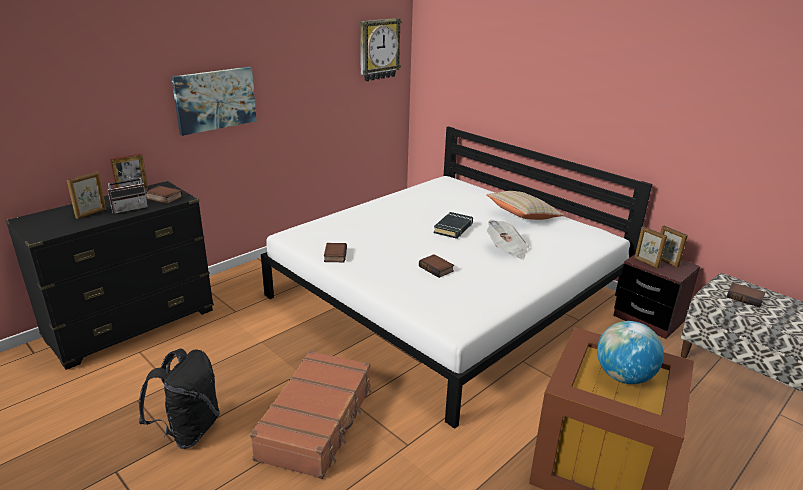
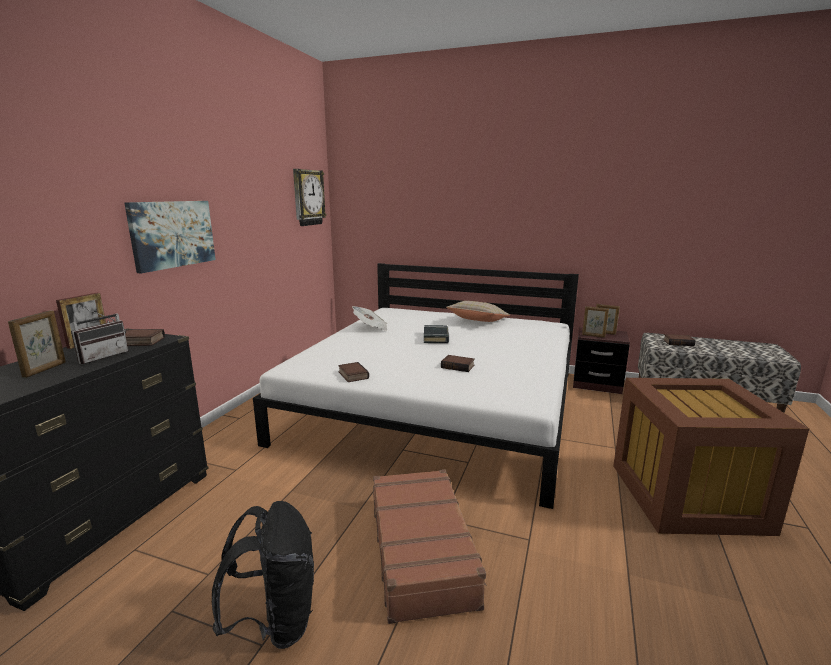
camera: 25 degrees left, 10 degrees down
(507, 250) = (496, 343): newspaper -> newspaper (371, 328)
(623, 377) = (703, 402): globe -> none

